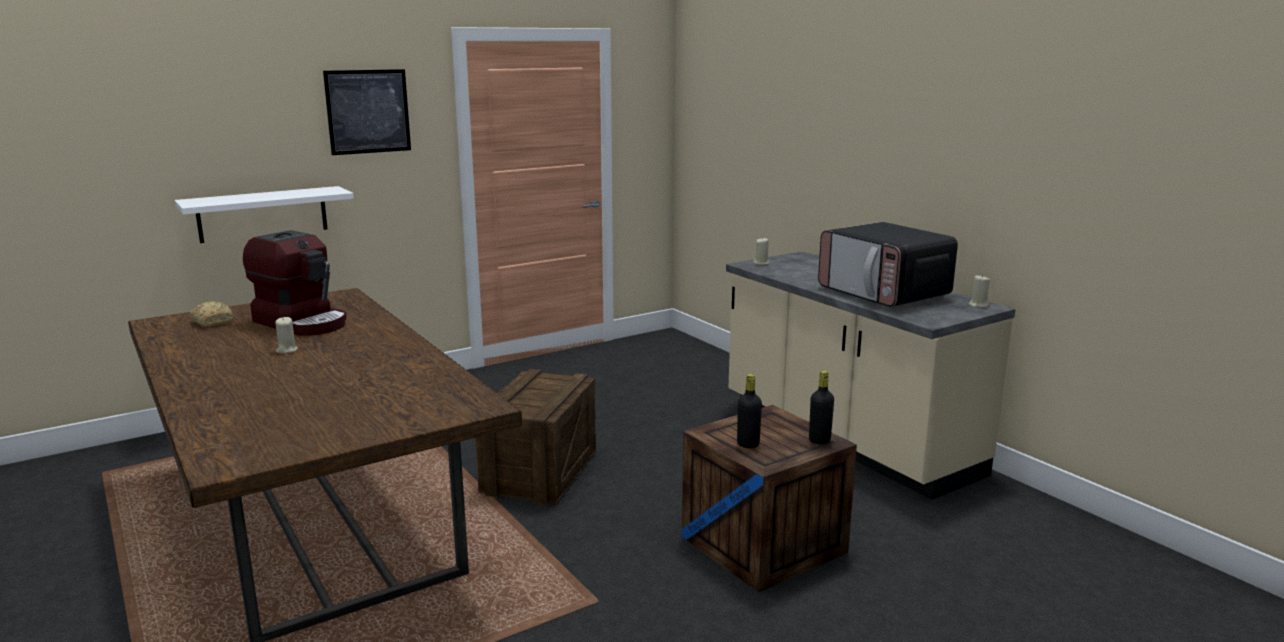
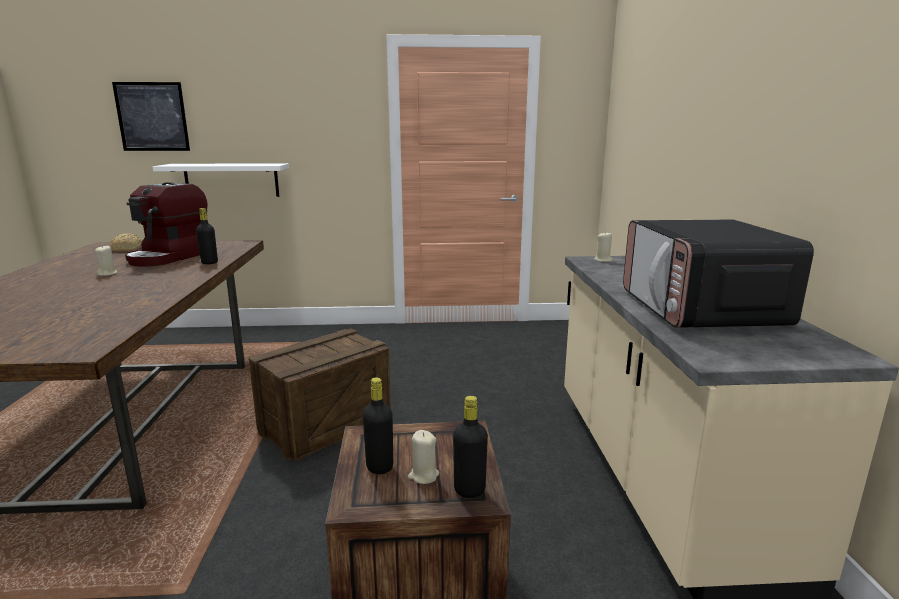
camera: 30 degrees right, 0 degrees up
(302, 322) = (170, 257): coffee machine -> coffee machine turned 45 degrees clockwise
(368, 111) = (313, 104): picture -> picture (152, 117)
(372, 321) = (209, 263): none -> black bottle
(978, 305) = (832, 350): beige candle -> beige candle (423, 475)

